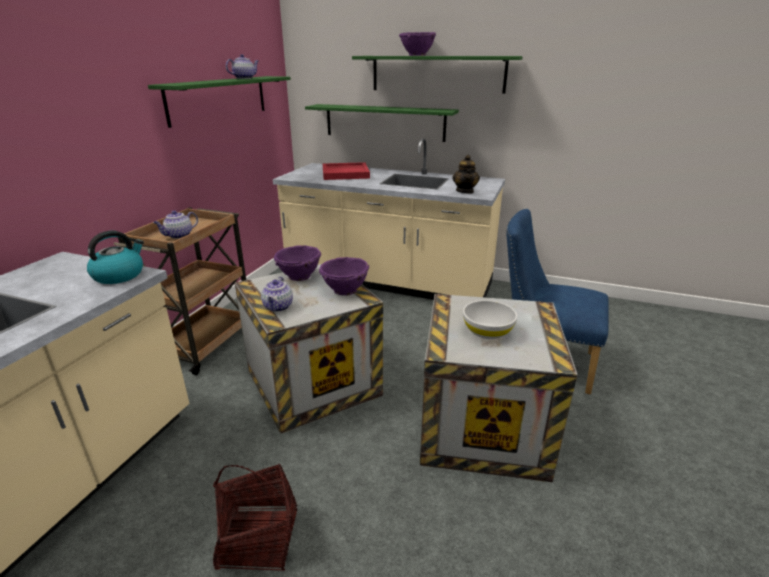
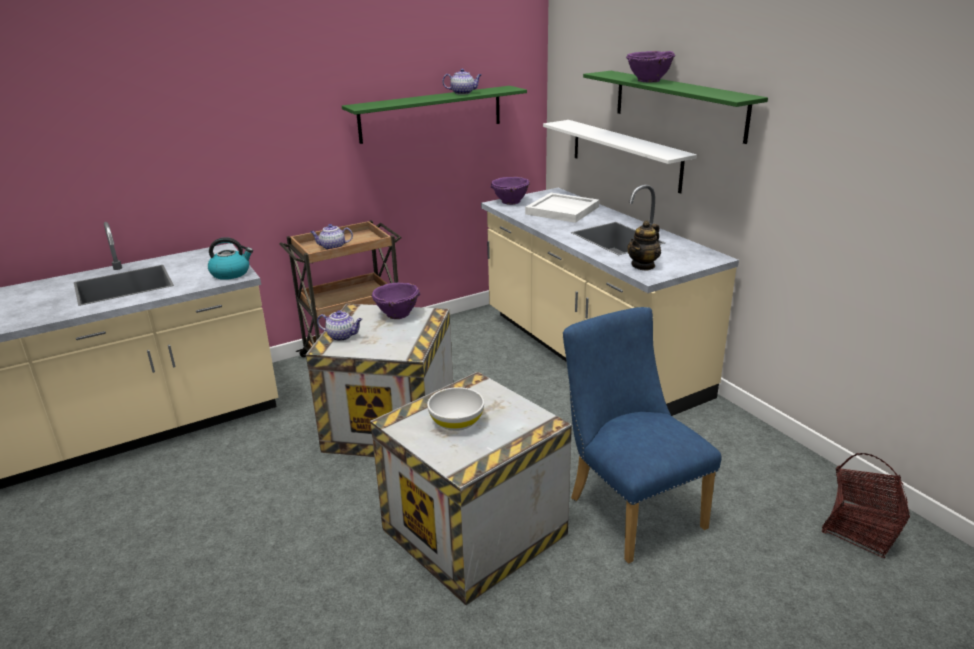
camera: 40 degrees right, 0 degrees up
(258, 538) = (229, 512): basket -> basket (860, 529)
(278, 307) = (342, 336): teapot -> teapot turned 120 degrees counterclockwise
(345, 291) = (410, 340): purple bowl -> purple bowl (510, 202)
(346, 173) = (563, 210): red tray -> white tray
(384, 122) = (625, 154): green shelf -> white shelf

